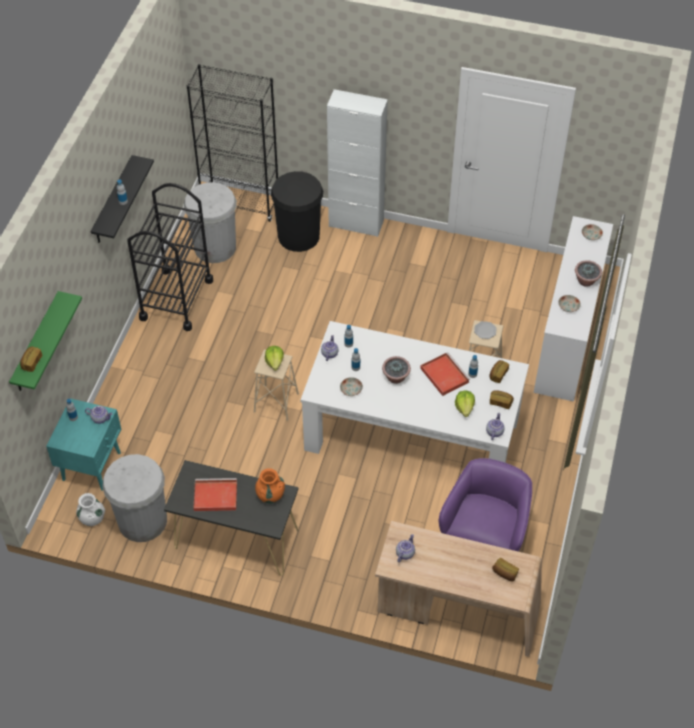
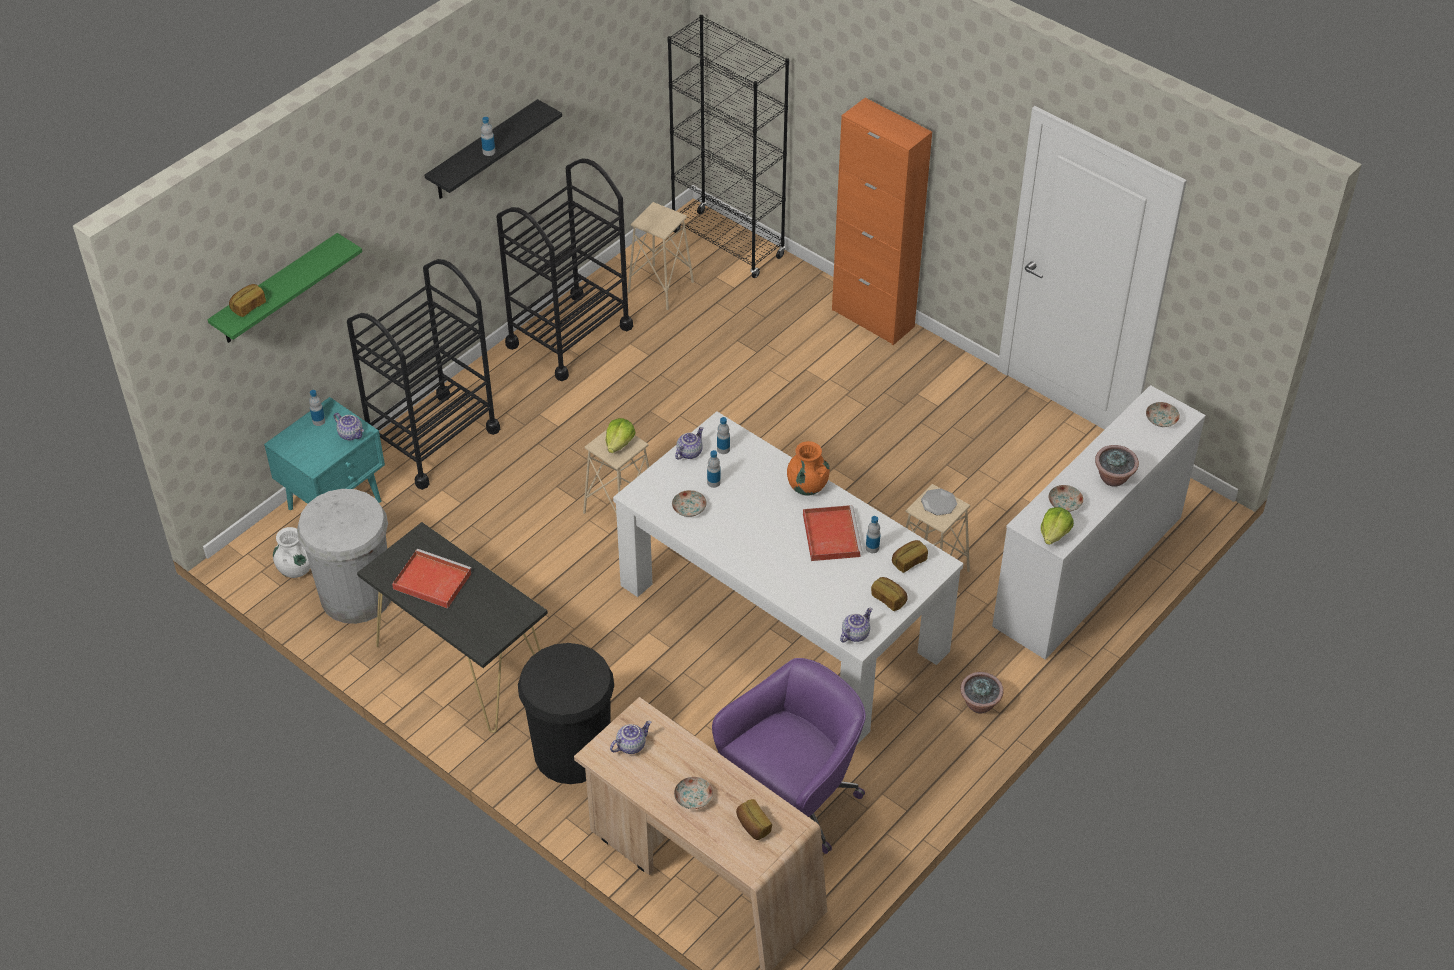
camera: 25 degrees right, 5 degrees down
(129, 399) = (433, 440): none -> black cart
(215, 247) = (660, 287): white trash can -> beige stool
(270, 495) = (504, 607): orange vase -> orange vase (807, 486)
(298, 236) = (782, 309): black trash can -> black trash can (572, 752)
(356, 223) = (873, 318): white cabinet -> orange cabinet
(396, 378) = (760, 515): potted plant -> potted plant (979, 705)
(460, 570) = (693, 797): none -> plate
(464, 407) = (833, 587): lettuce -> lettuce (1054, 534)

